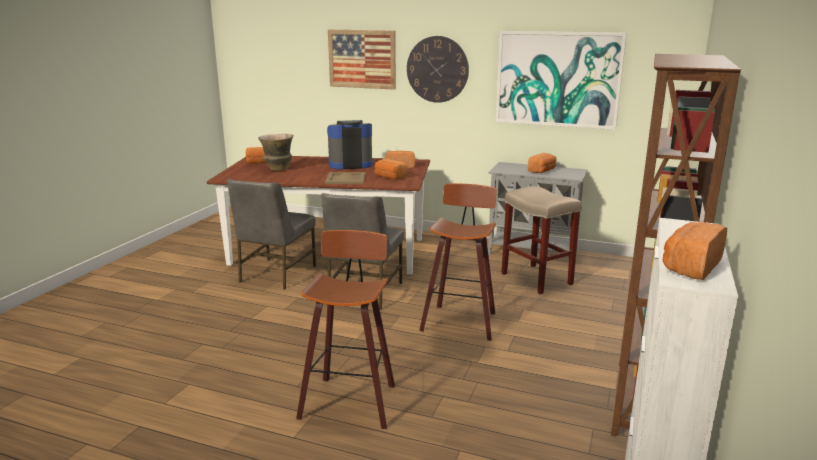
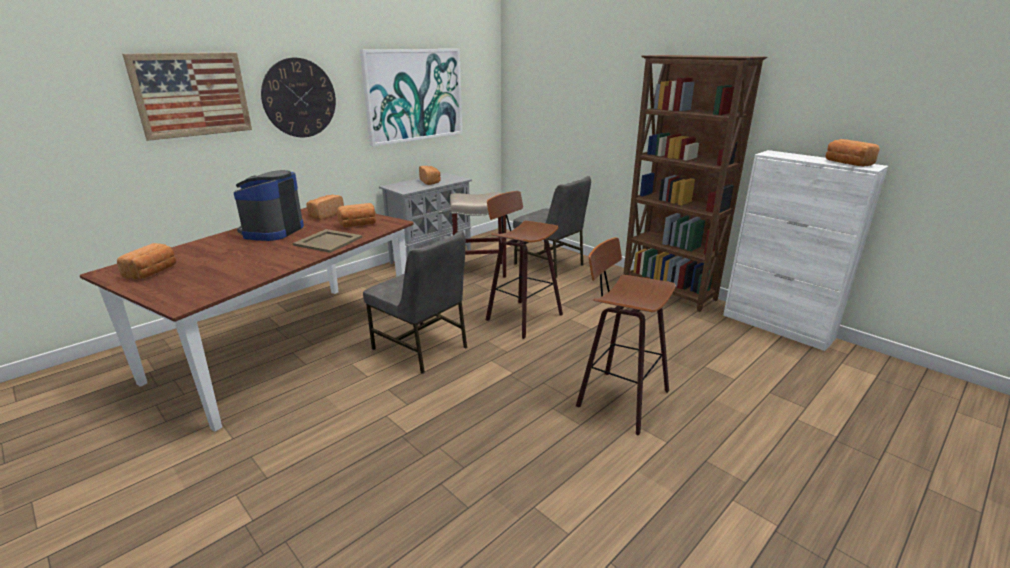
camera: 65 degrees left, 5 degrees up
(276, 274) = (303, 394): grey chair -> grey chair (550, 264)
(278, 169) = (212, 266): vase -> none

